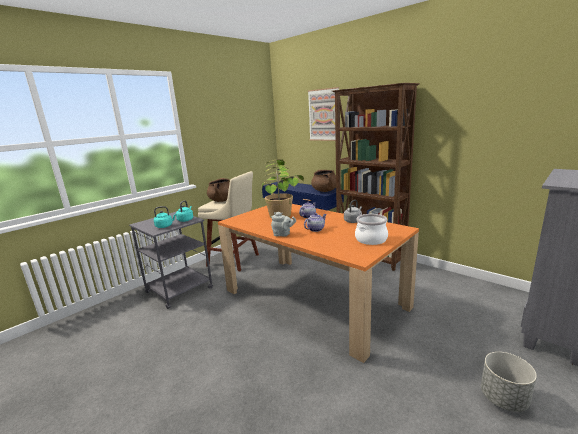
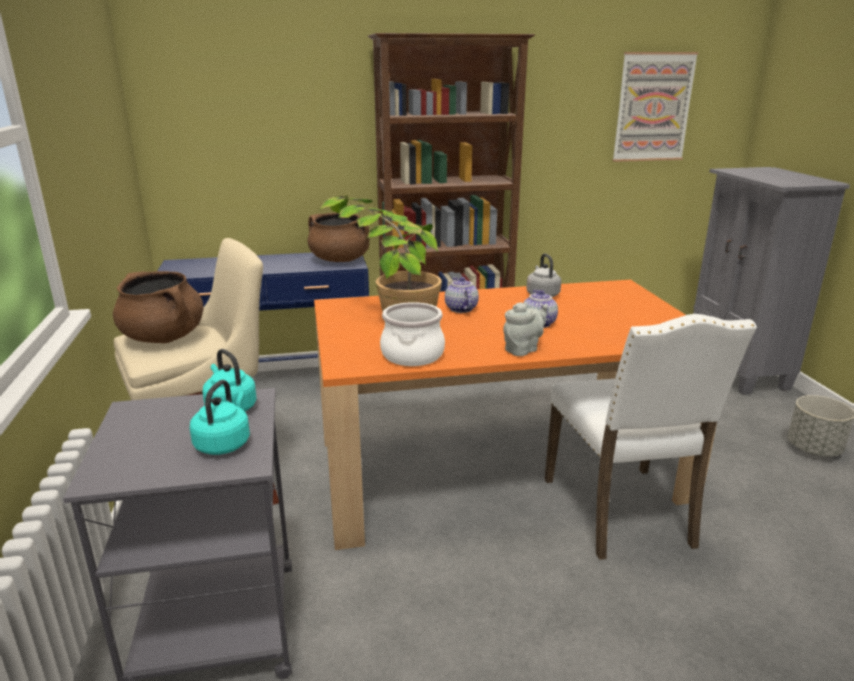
camera: 55 degrees left, 5 degrees up
(320, 340) = (621, 513): none -> white chair
(324, 115) = (299, 87): picture -> picture (653, 107)
(371, 240) = (637, 311): cooking pot -> cooking pot (413, 355)

